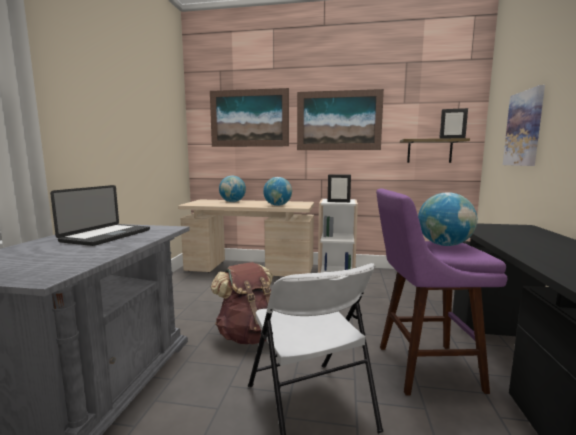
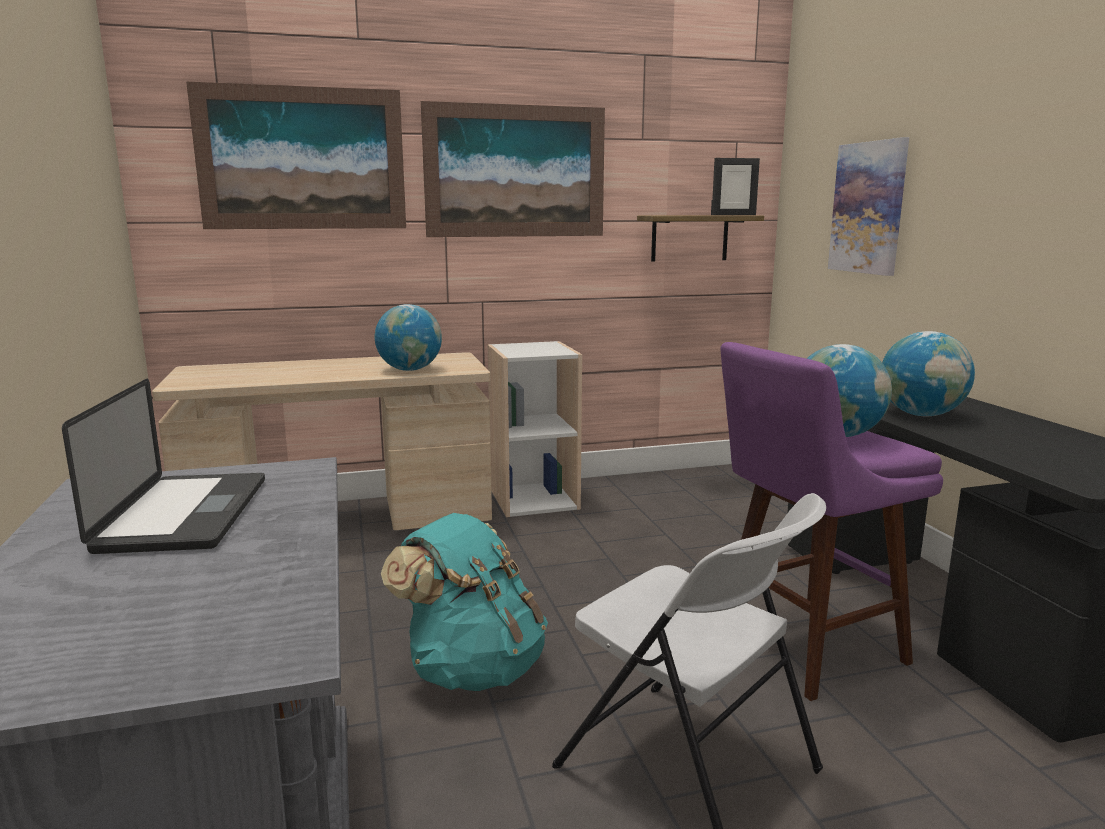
camera: 25 degrees left, 5 degrees up
(232, 202) = (284, 368): globe -> globe (921, 415)
(250, 335) = (472, 668): brown backpack -> turquoise backpack
(338, 201) = (537, 351): picture frame -> none

